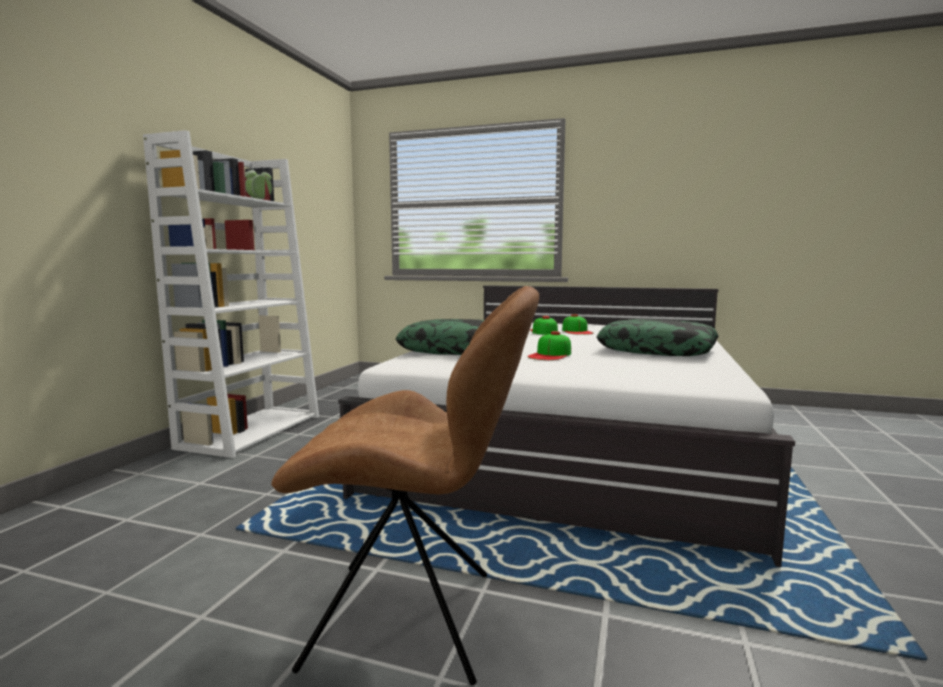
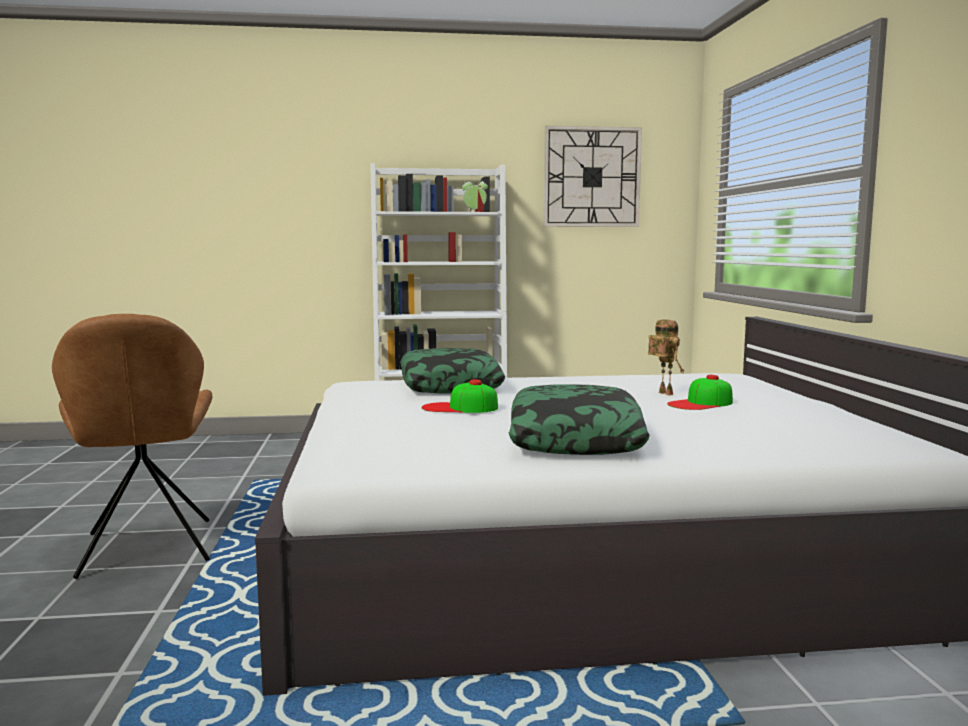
camera: 65 degrees right, 0 degrees up
(305, 182) = (592, 177): none -> wall clock
(543, 331) = (663, 393): cap -> toy robot

